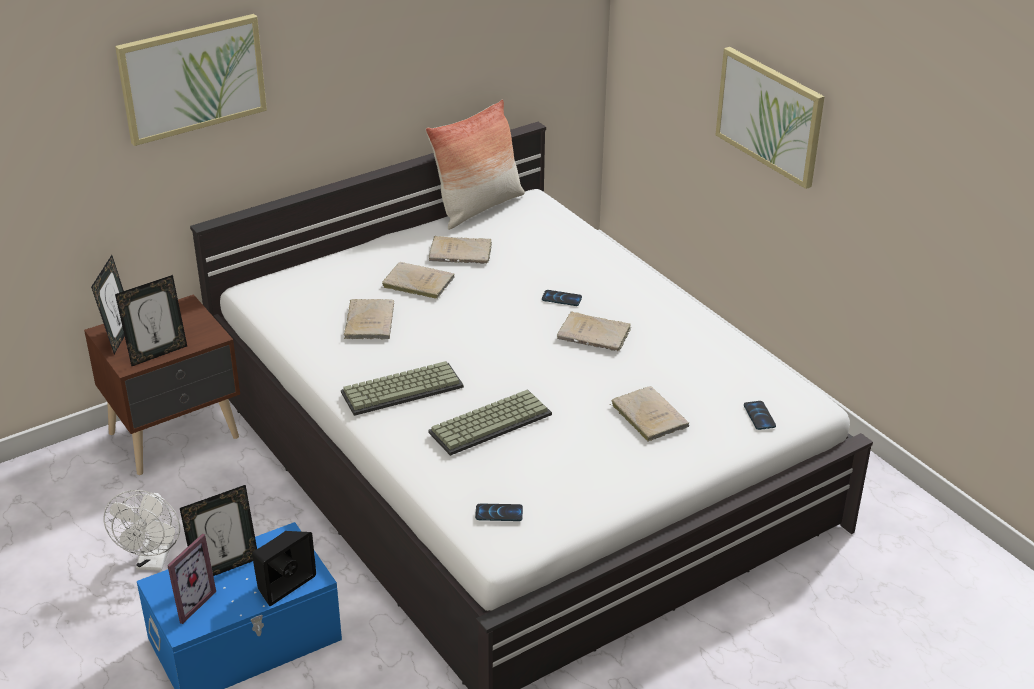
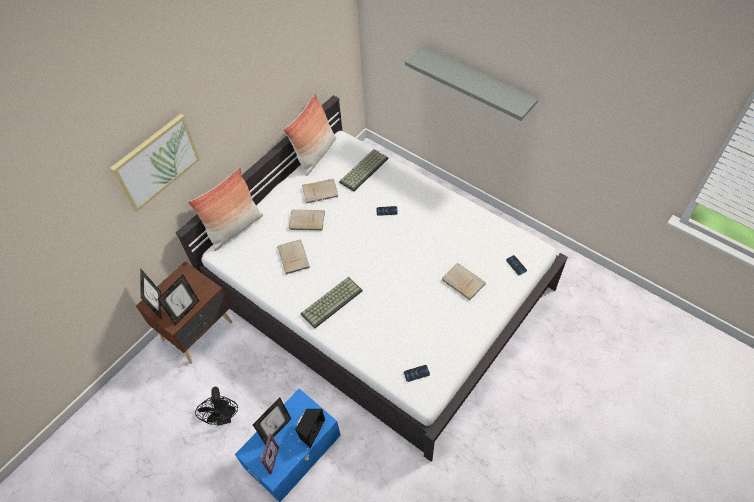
camera: 15 degrees left, 20 degrees up
(153, 561) = (224, 417): white fan -> black fan
(294, 267) = (234, 228): none -> pillow
(490, 422) = (387, 312): keyboard -> keyboard (363, 169)
(596, 335) = (414, 232): beige book -> none
(770, 115) = (476, 84): picture -> grey shelf

